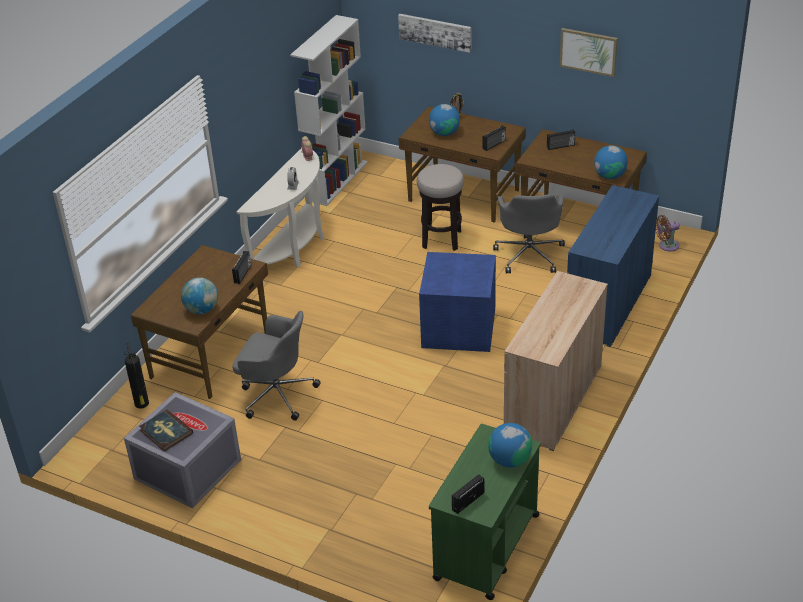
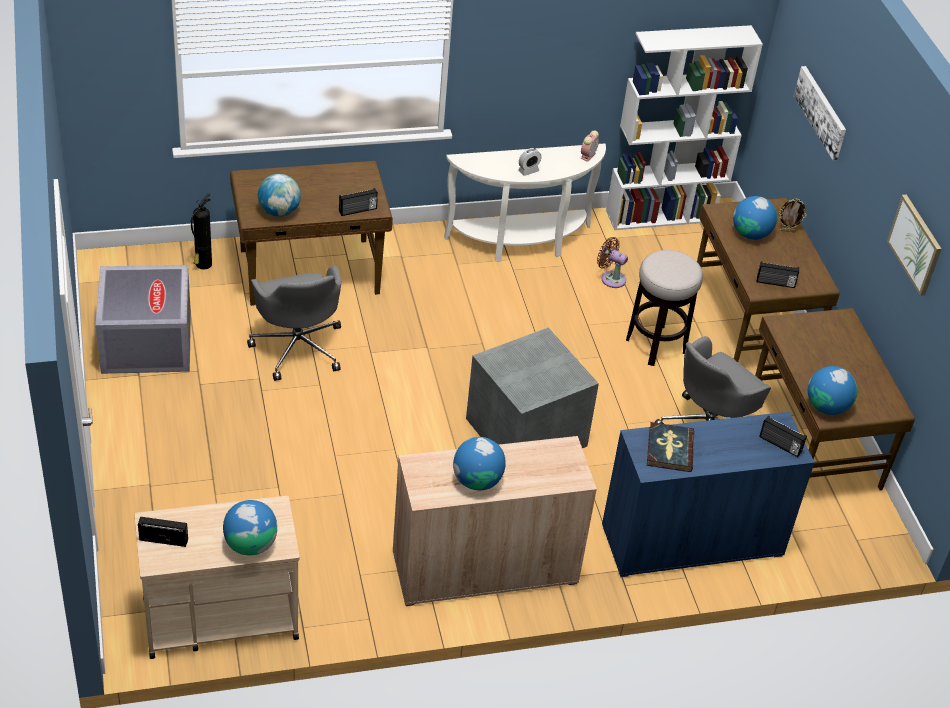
camera: 45 degrees right, 5 degrees up
(166, 432) = (129, 288): book -> book (669, 449)
(457, 328) = (524, 431): blue storage box -> grey storage box
(486, 547) = (219, 618): green cart -> beige cart
(557, 327) = (477, 481): none -> globe
(560, 146) = (836, 339): radio -> radio (780, 445)
(666, 246) = (857, 546): brown fan -> brown fan (611, 278)

